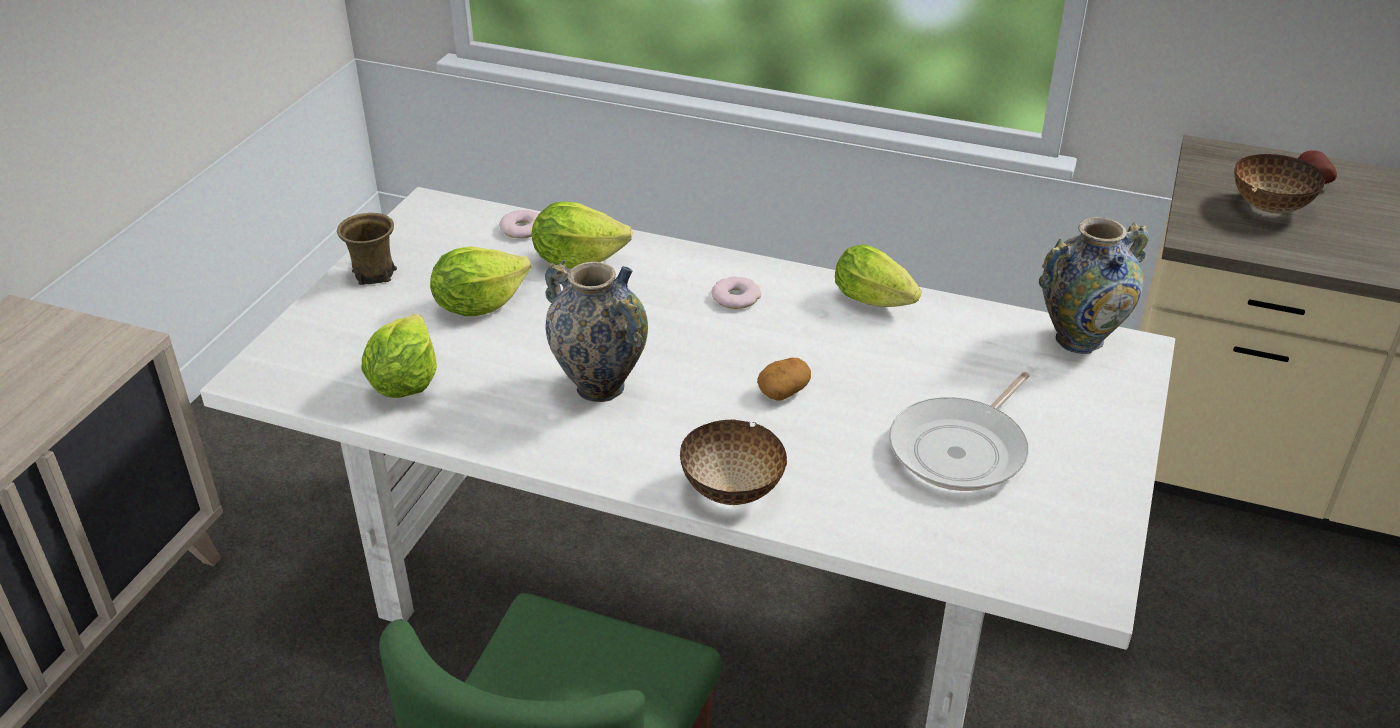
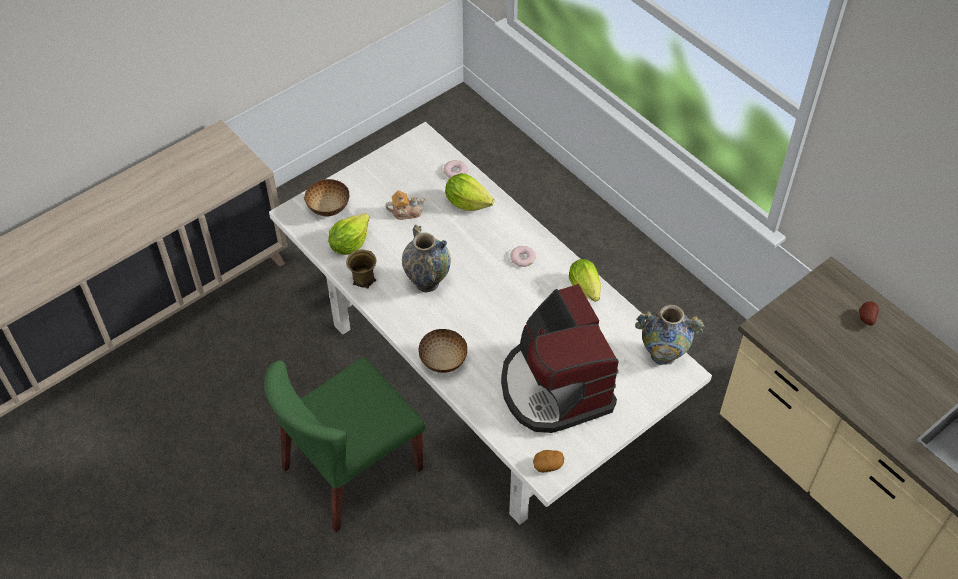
camera: 30 degrees right, 15 degrees up
(373, 274) = (372, 173): brown mug -> brown mug (363, 279)
(478, 305) = (406, 212): lettuce -> teapot
(783, 390) = (503, 321): potato -> potato (548, 464)
(962, 449) = (554, 387): frying pan -> coffee machine
(1269, 206) = (823, 325): bowl -> bowl (329, 208)

